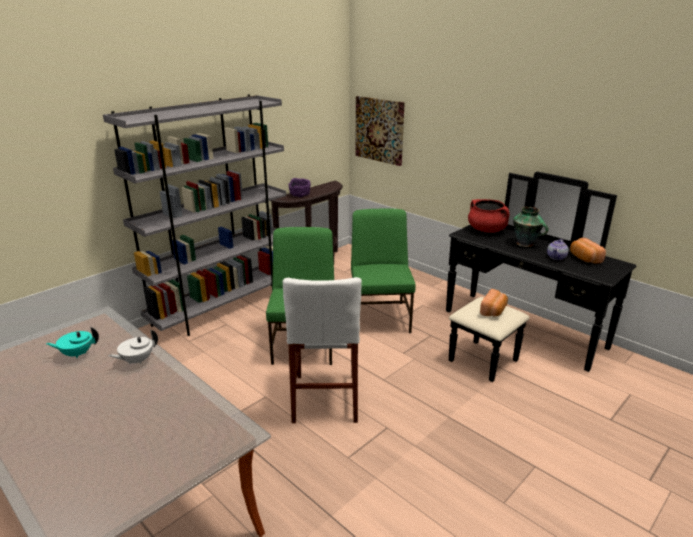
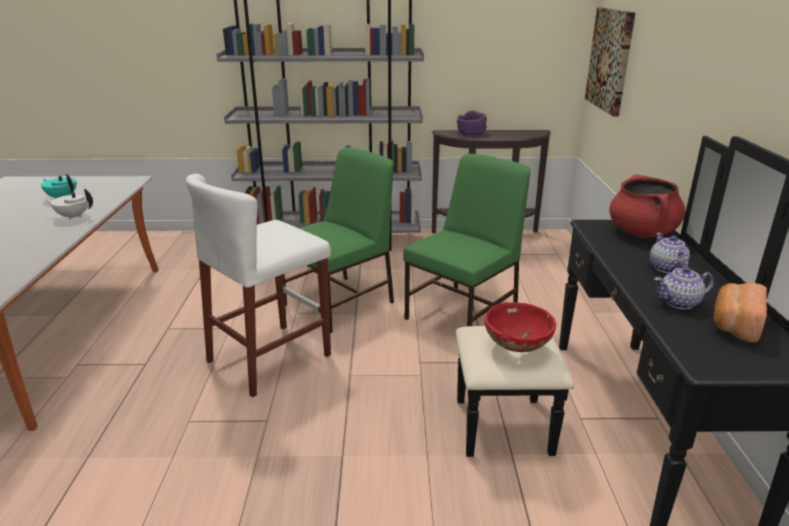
camera: 45 degrees right, 0 degrees up
(493, 311) = (516, 348): bread -> red bowl
(525, 244) = (666, 268): vase -> teapot

